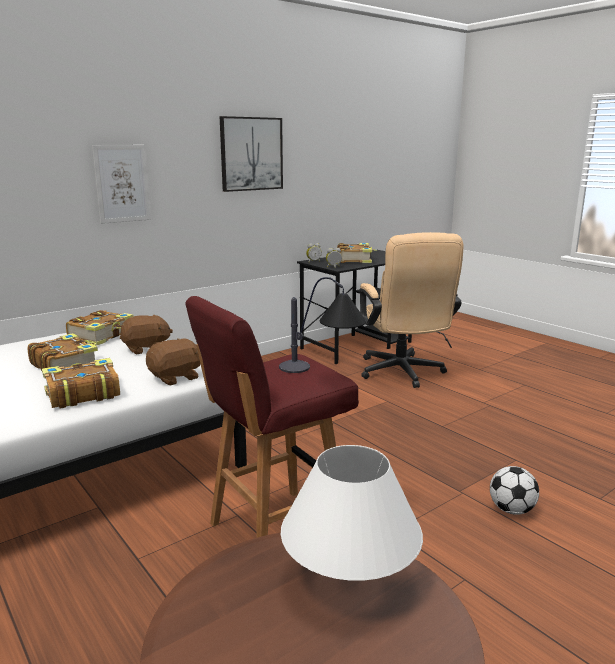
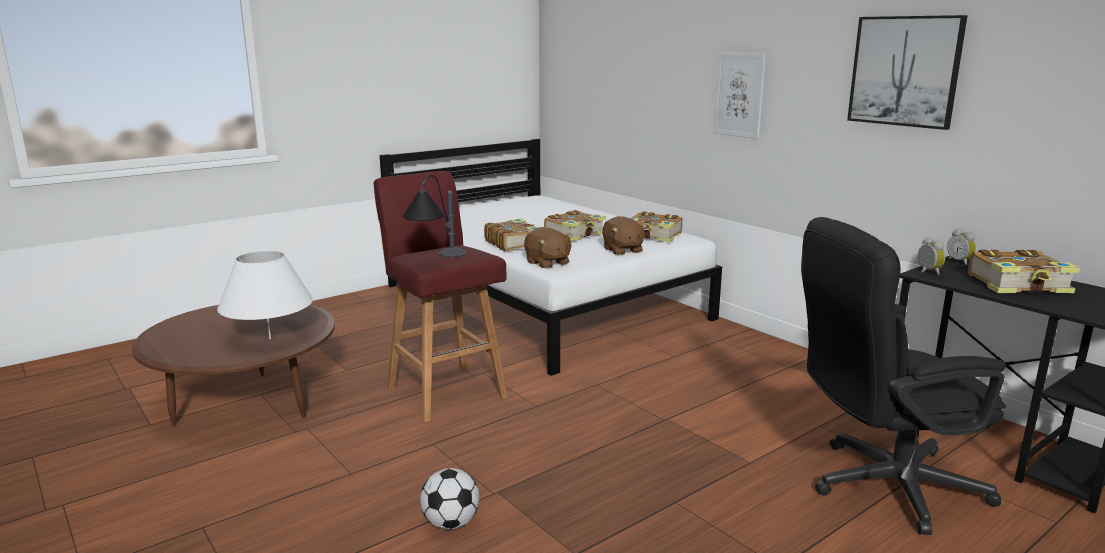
camera: 90 degrees right, 0 degrees up
(403, 374) = (881, 486): beige office chair -> black office chair

